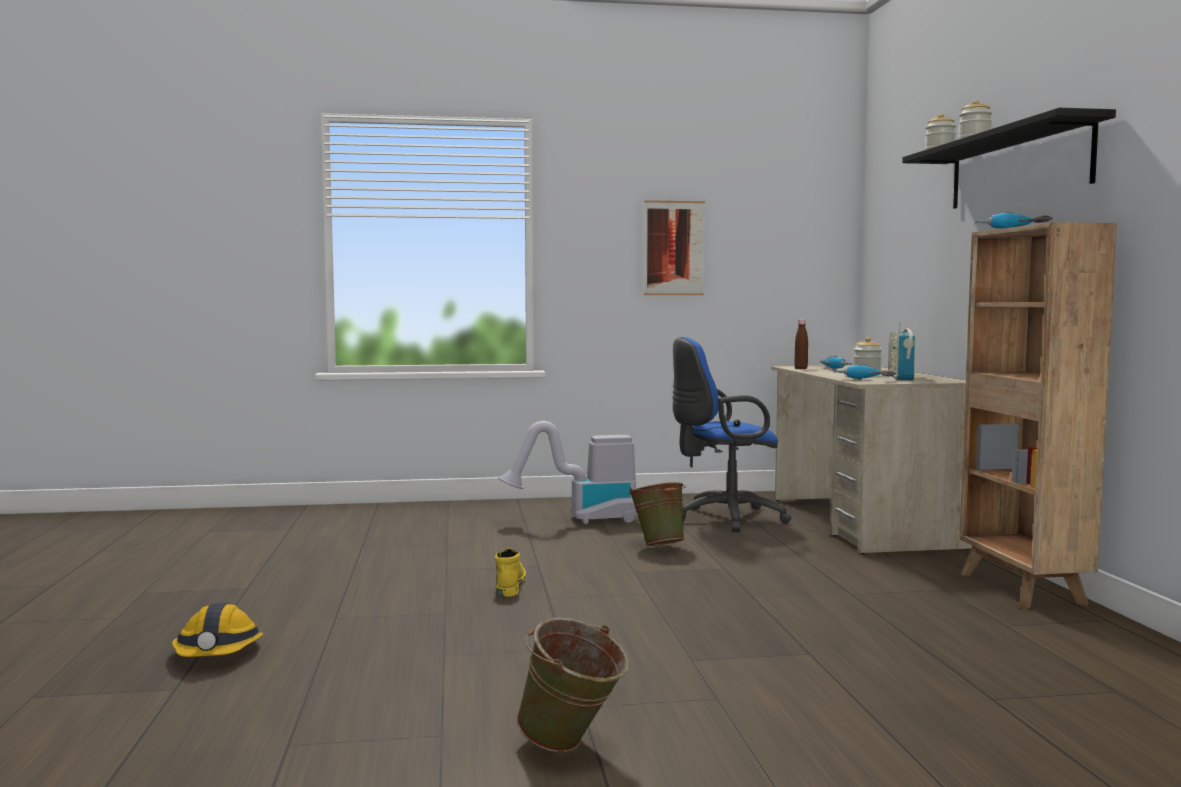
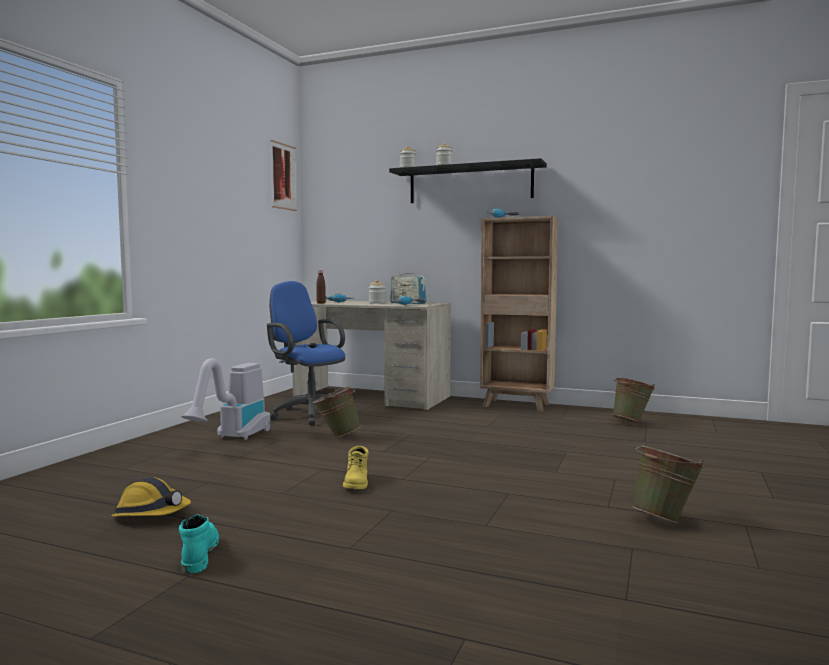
camera: 60 degrees left, 0 degrees up
(218, 653) = (384, 608): hard hat -> hard hat (152, 515)
(286, 581) = (198, 554): none -> turquoise boot
(509, 585) = (357, 483): yellow boot -> yellow boot turned 120 degrees counterclockwise
(674, 248) = (216, 213): picture -> picture (283, 176)
(723, 519) = (308, 414): blue office chair -> blue office chair turned 120 degrees clockwise
(1117, 676) = (632, 422): none -> green bucket

